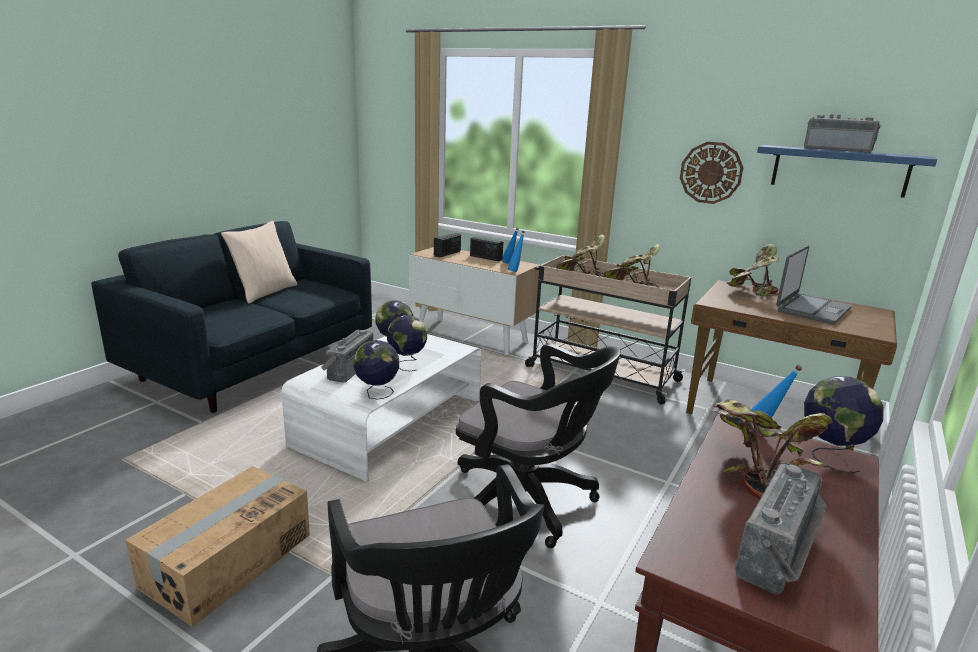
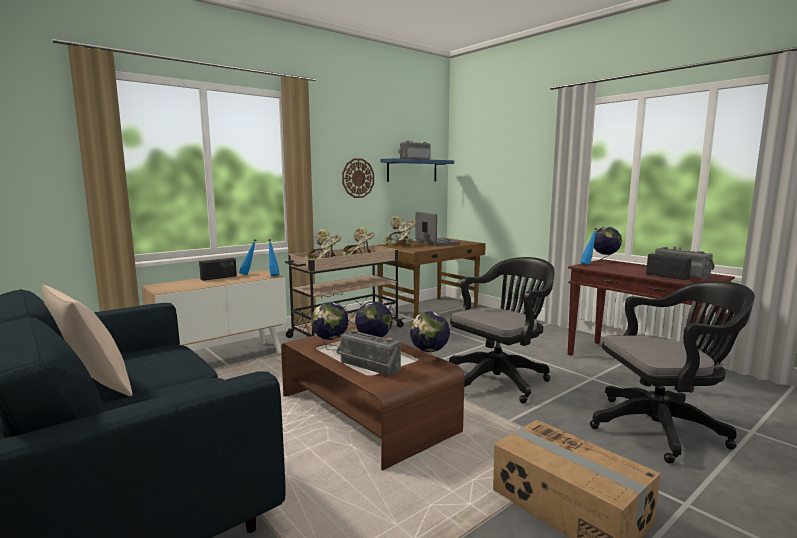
camera: 70 degrees left, 10 degrees down
(390, 422) = (366, 413): white coffee table -> brown coffee table
(447, 253) = (181, 285): radio -> radio (667, 276)
(756, 471) = (622, 269): potted plant -> none

